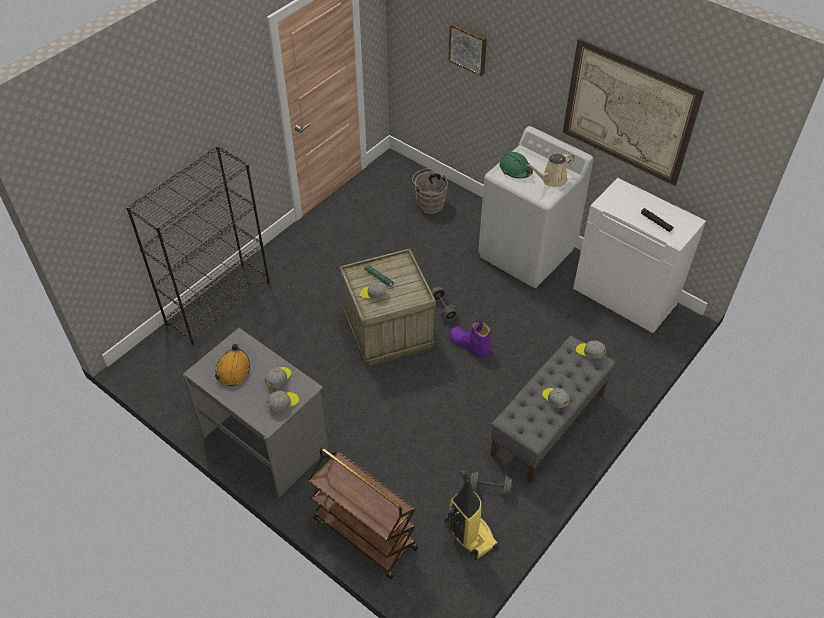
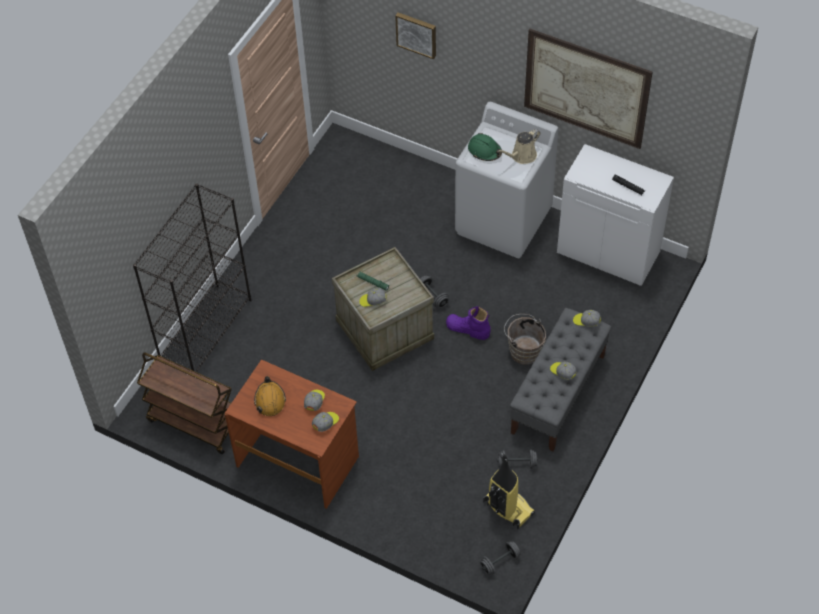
camera: 10 degrees left, 5 degrees up
(266, 442) = (298, 460): grey desk -> brown desk
(364, 534) = (413, 526): brown cart -> brown cart (193, 423)
(429, 203) = (391, 182): brown bucket -> brown bucket (523, 350)
(447, 594) = (500, 562): none -> grey dumbbell

